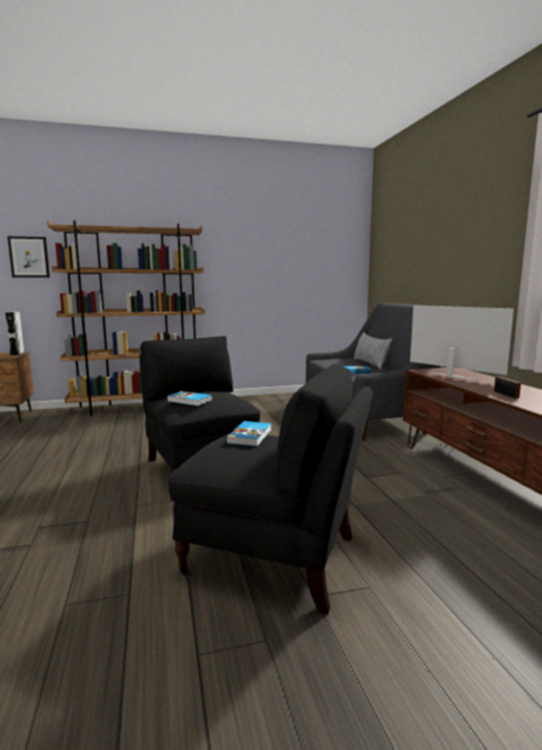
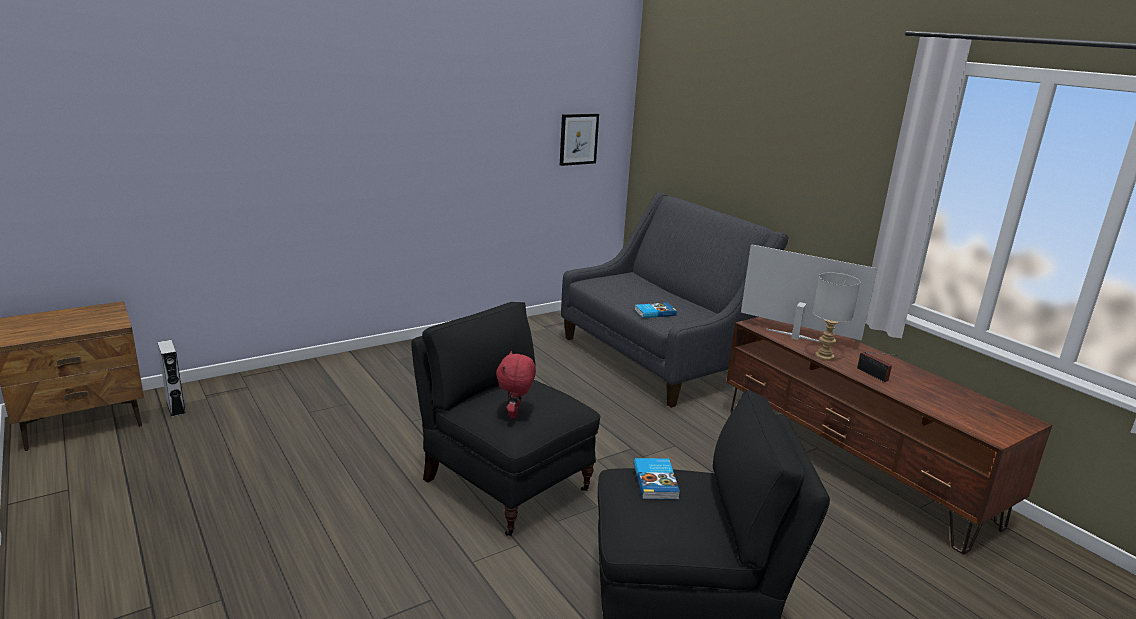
camera: 20 degrees left, 10 degrees up
(17, 353) = (112, 311): grey speaker -> grey speaker (176, 408)
(29, 257) = (113, 140): picture -> picture (578, 139)
(140, 407) = (319, 370): brown bookcase -> none
(189, 401) = (515, 414): book -> red plush toy
(370, 363) = (659, 289): pillow -> none
(468, 385) = (825, 356): none -> grey table lamp

